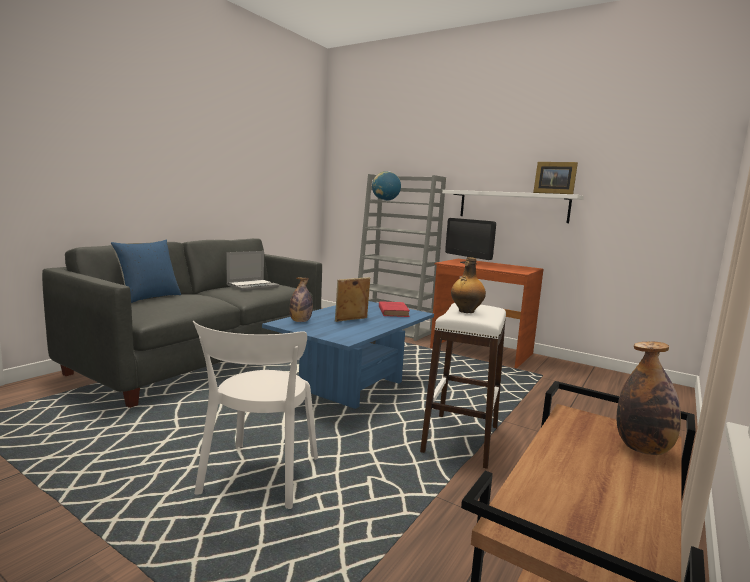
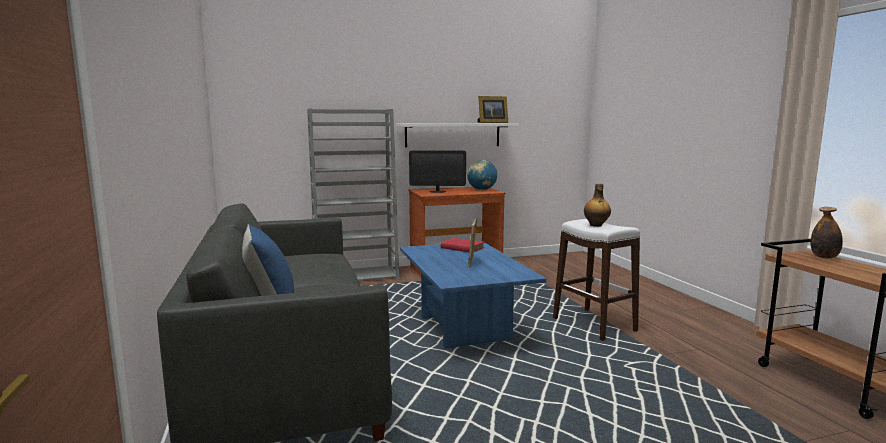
camera: 50 degrees left, 0 degrees up
(253, 286) = (300, 263): laptop -> none
(258, 478) = (597, 405): white chair -> none
(300, 321) = (453, 276): bottle -> none
(385, 200) = (329, 137): globe -> globe (482, 190)

